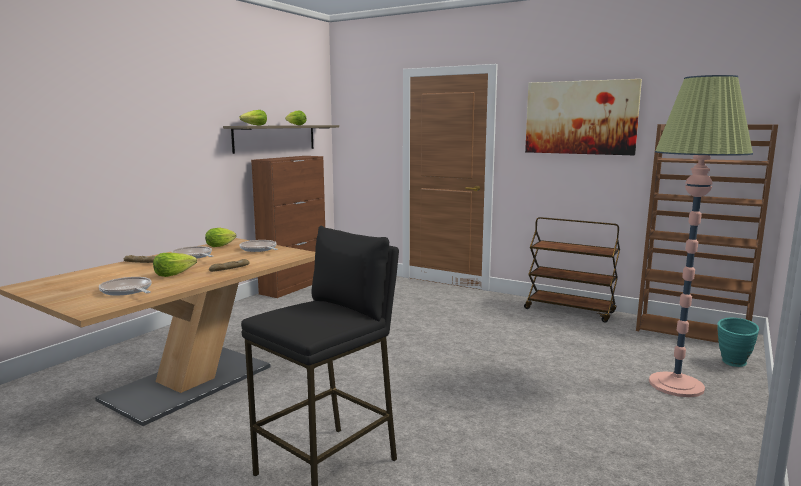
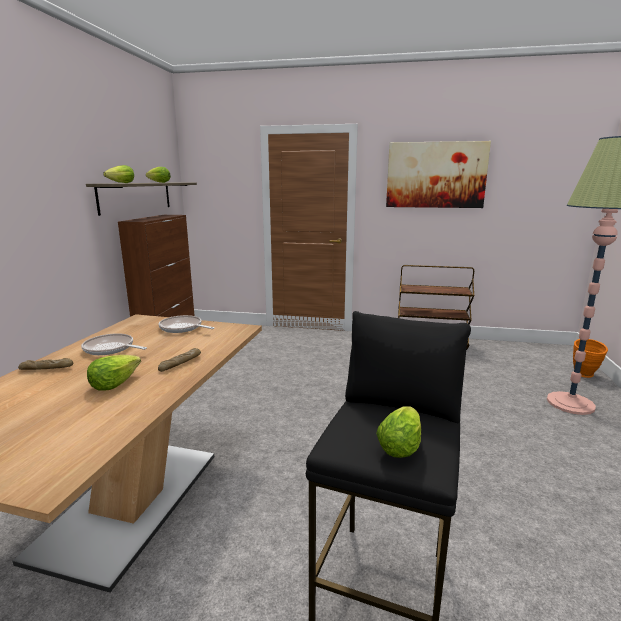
camera: 20 degrees left, 5 degrees up
(127, 291) = (74, 427): frying pan -> none
(221, 246) = (131, 328): lettuce -> lettuce (401, 445)
(692, 331) = (530, 349): brown bookcase -> none
(733, 364) = (584, 375): turquoise vase -> orange vase

